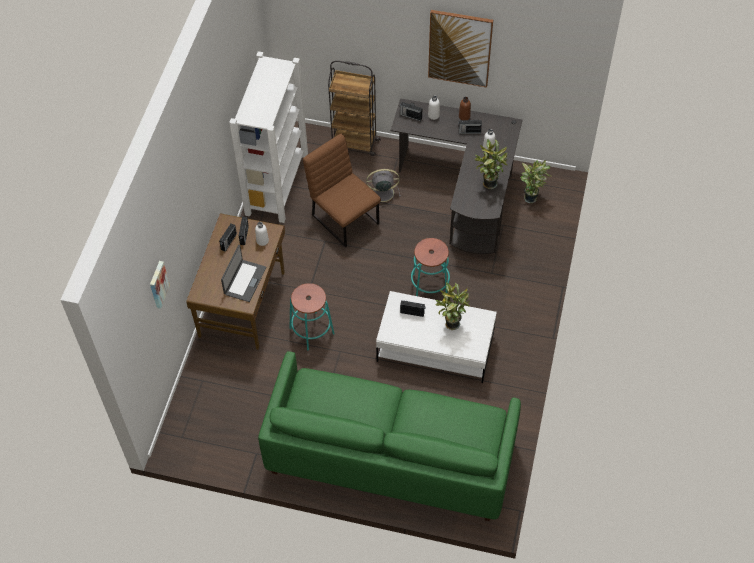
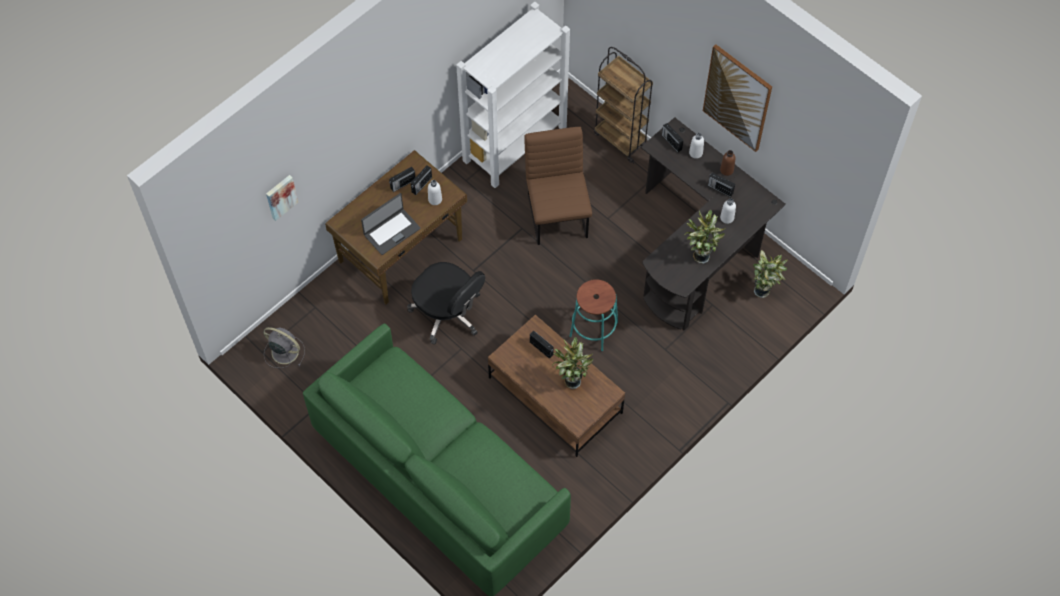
camera: 30 degrees right, 5 degrees up
(312, 331) = (448, 313): turquoise stool -> black office chair
(381, 193) = (612, 206): grey fan -> grey fan (283, 351)
(435, 348) = (555, 395): white coffee table -> brown coffee table

